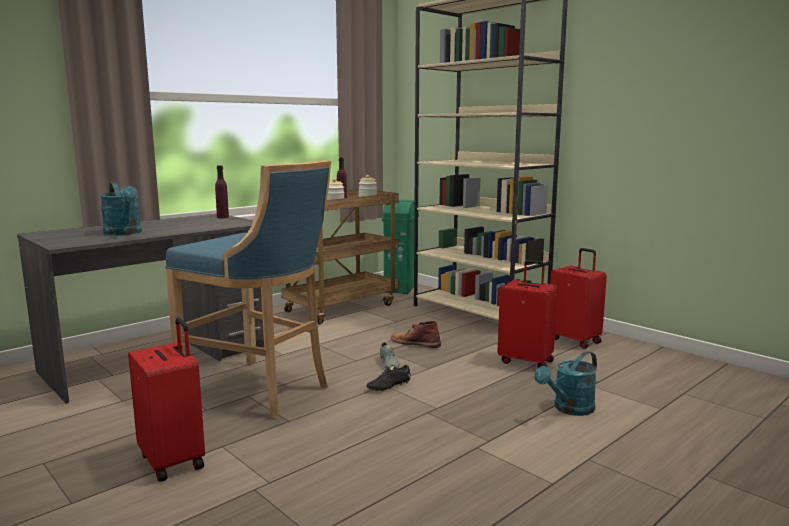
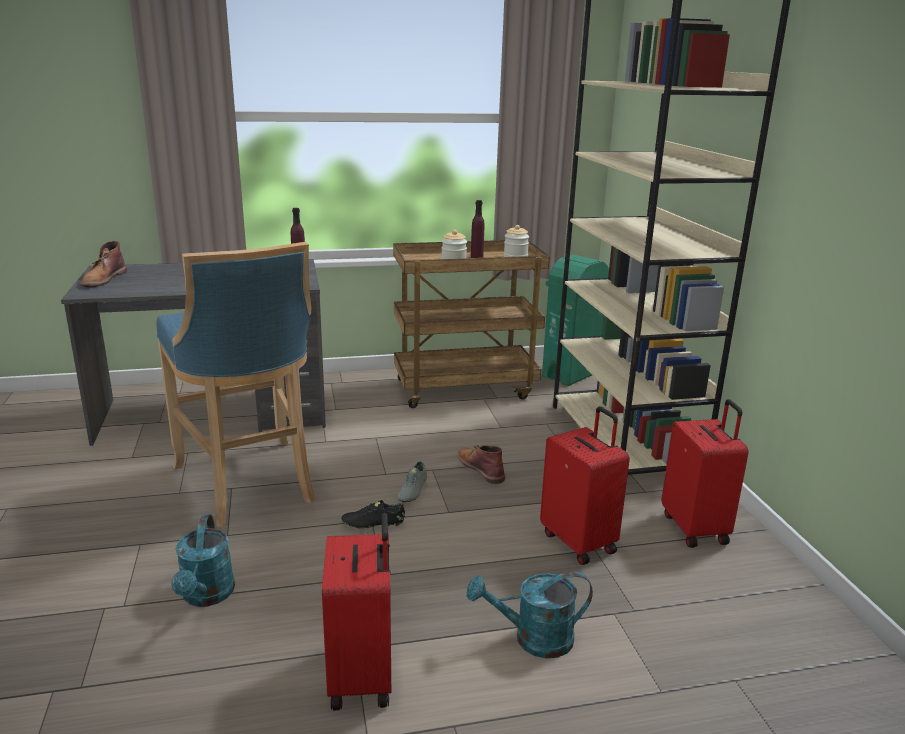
camera: 30 degrees right, 10 degrees up
(58, 237) = (103, 279): none -> brown boot
(124, 233) = (163, 282): turquoise watering can -> turquoise watering can (206, 596)
(174, 461) = (88, 545): red suitcase -> red suitcase (363, 677)

